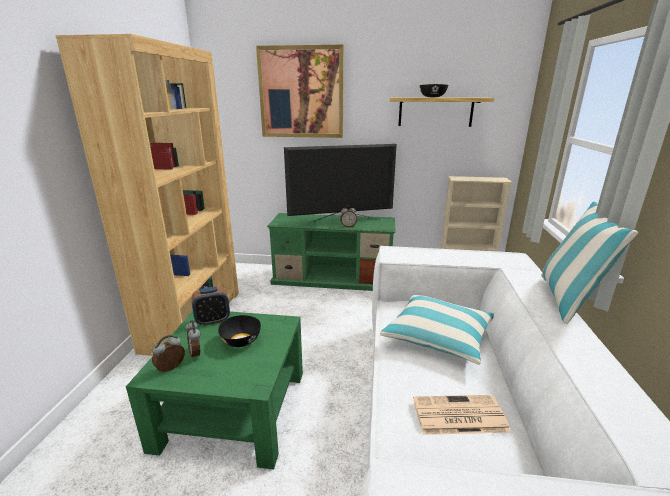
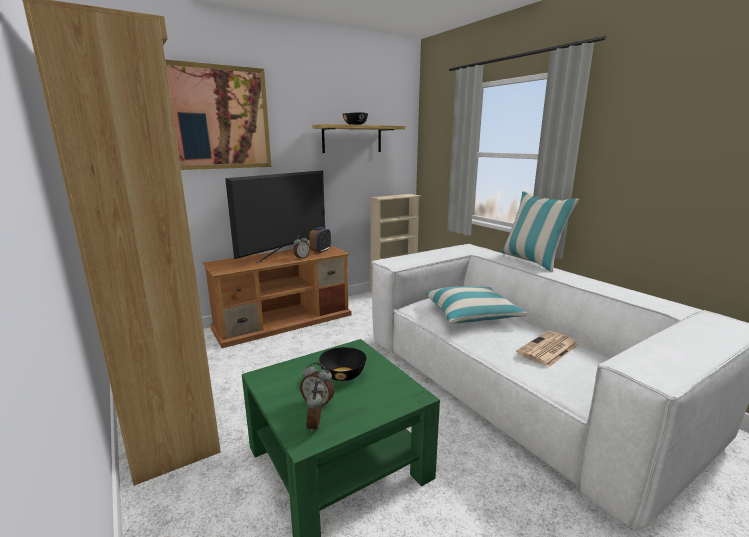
camera: 40 degrees left, 5 degrees down
(213, 320) = (283, 373): alarm clock -> alarm clock (321, 251)
(334, 278) = (284, 321): green tv stand -> brown tv stand

